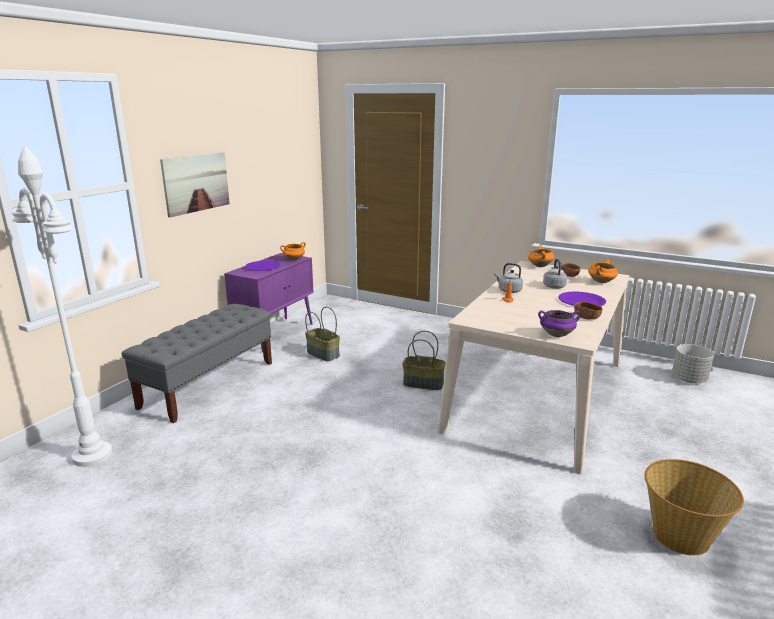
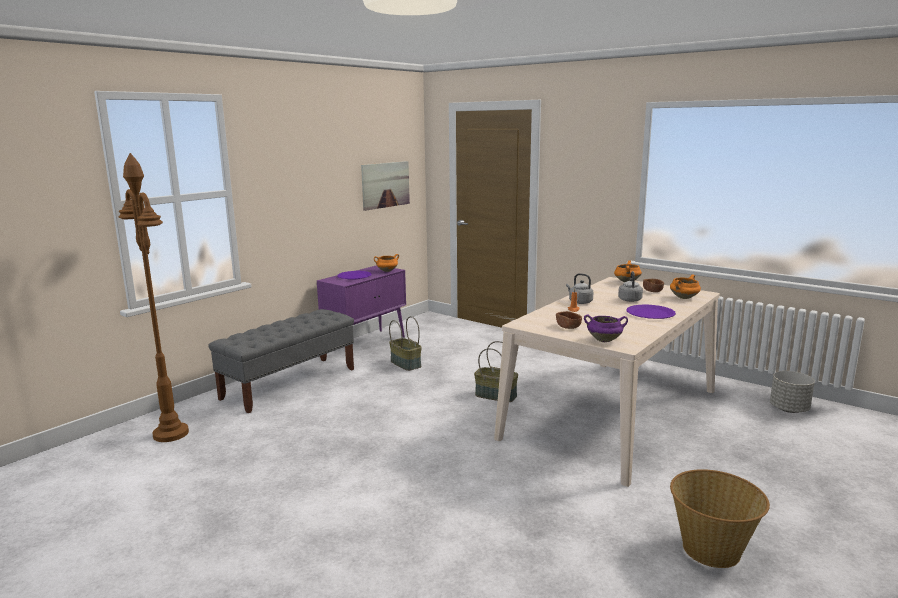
camera: 10 degrees right, 5 degrees down
(92, 455) = (170, 434): white floor lamp -> brown floor lamp
(196, 183) = (292, 193): picture -> picture (385, 185)
(587, 317) = (646, 327): brown bowl -> brown bowl (568, 326)

